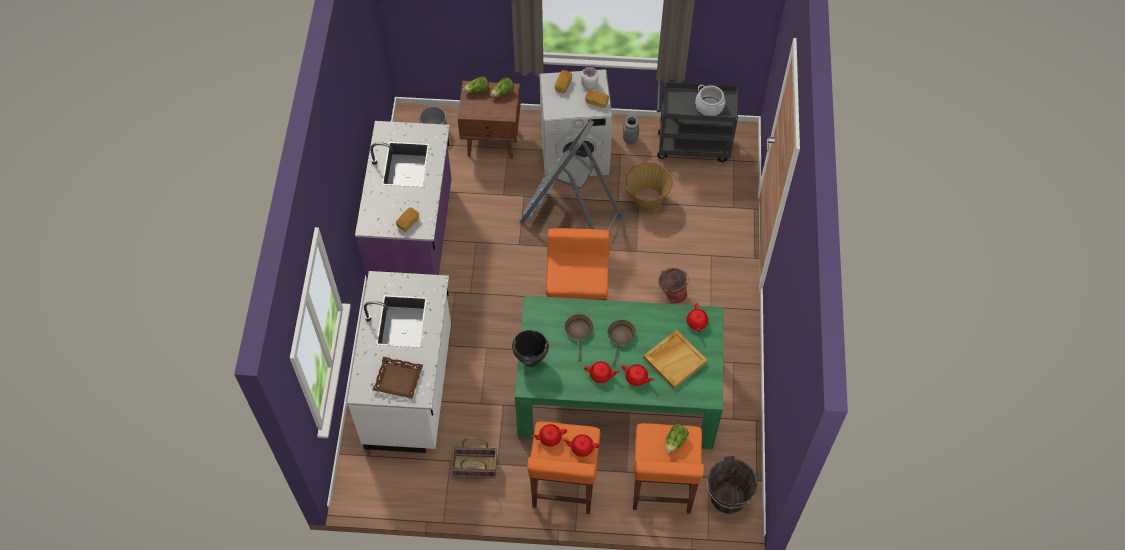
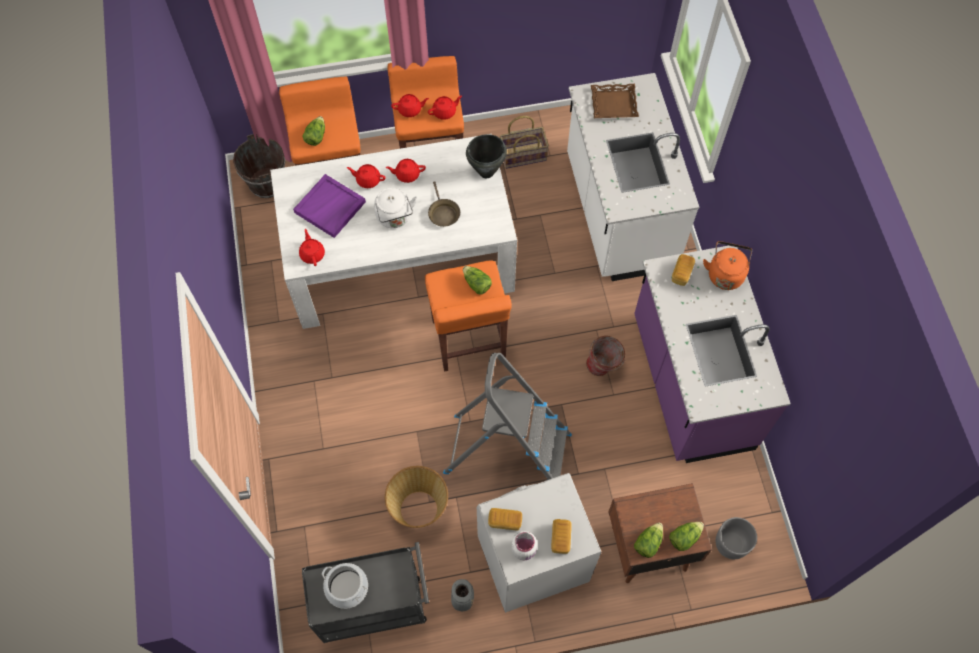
camera: 165 degrees right, 5 degrees up
(375, 215) = (725, 273): none -> orange kettle
(567, 274) = (476, 284): none -> lettuce
(617, 393) = (399, 258): green dining table -> white dining table
(621, 337) = (395, 218): brown frying pan -> white kettle
(671, 294) = (362, 386): bucket -> bucket (603, 367)
(675, 359) = (330, 208): beige tray -> purple tray

